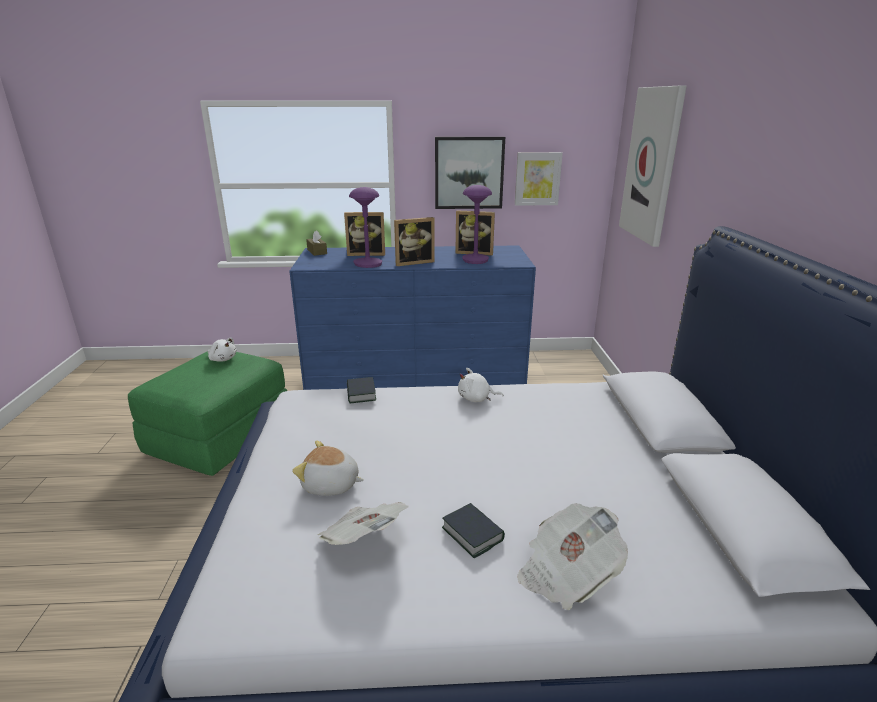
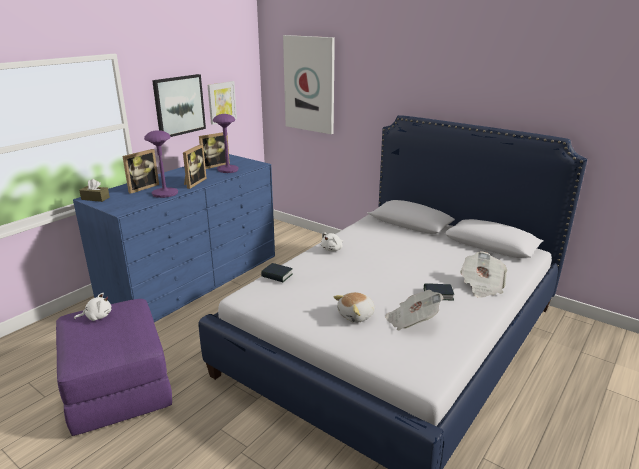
camera: 50 degrees left, 0 degrees up
(220, 436) = (117, 387): green ottoman -> purple ottoman

